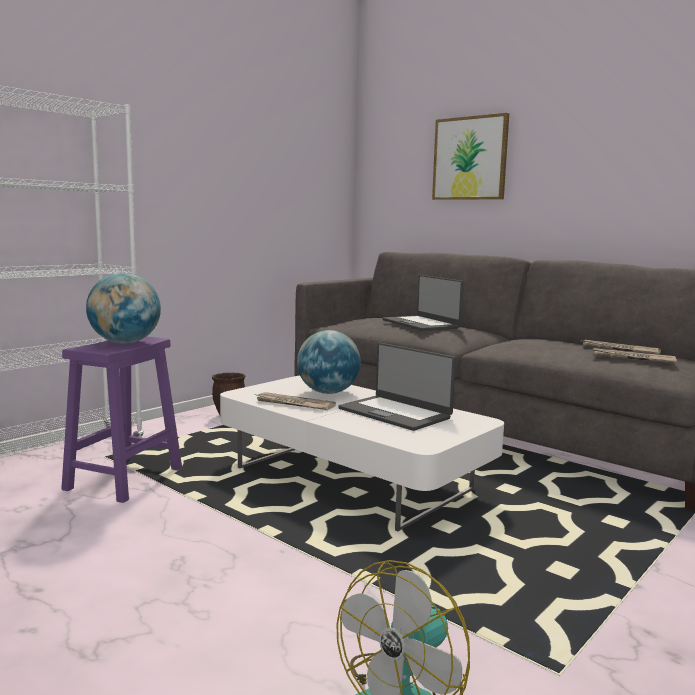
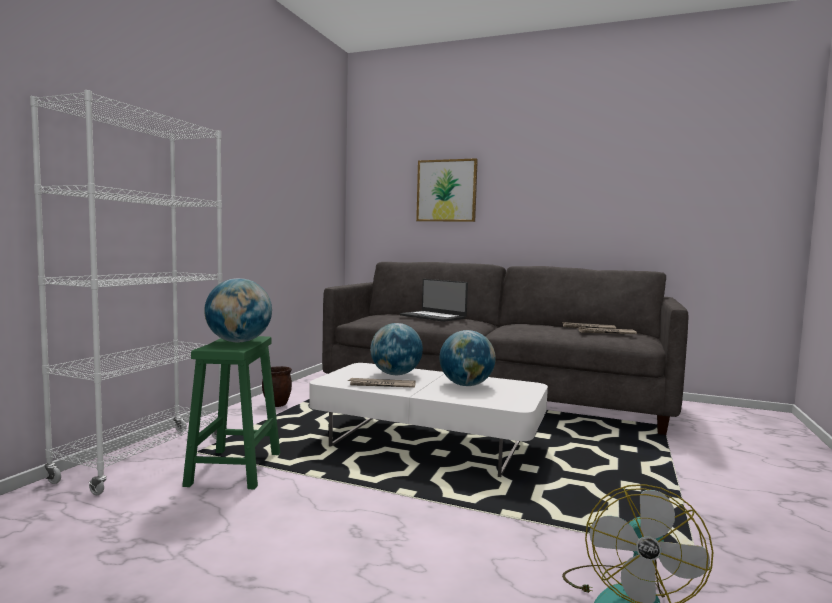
camera: 20 degrees left, 5 degrees down
(125, 478) = (235, 468): purple stool -> green stool
(395, 413) = (466, 385): laptop -> globe

